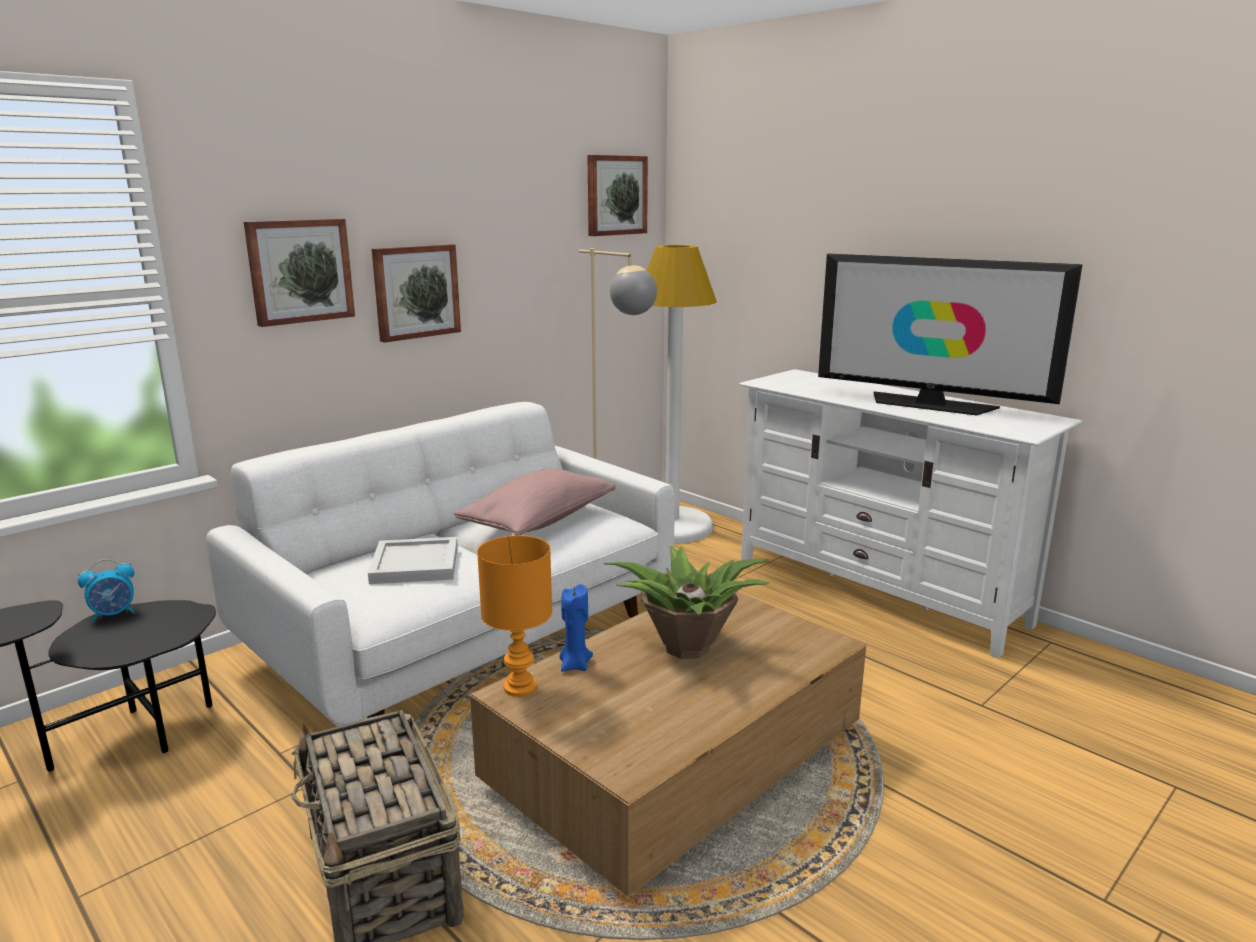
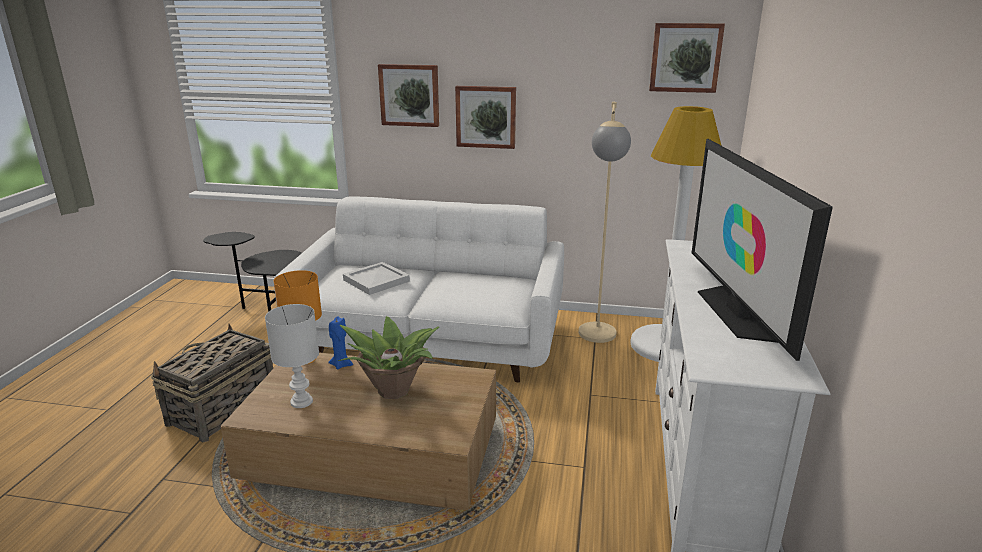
camera: 55 degrees right, 5 degrees up
(114, 615) = (285, 252): alarm clock -> none
(538, 522) = (470, 287): pink pillow -> none
(641, 717) = (302, 402): none -> white table lamp

